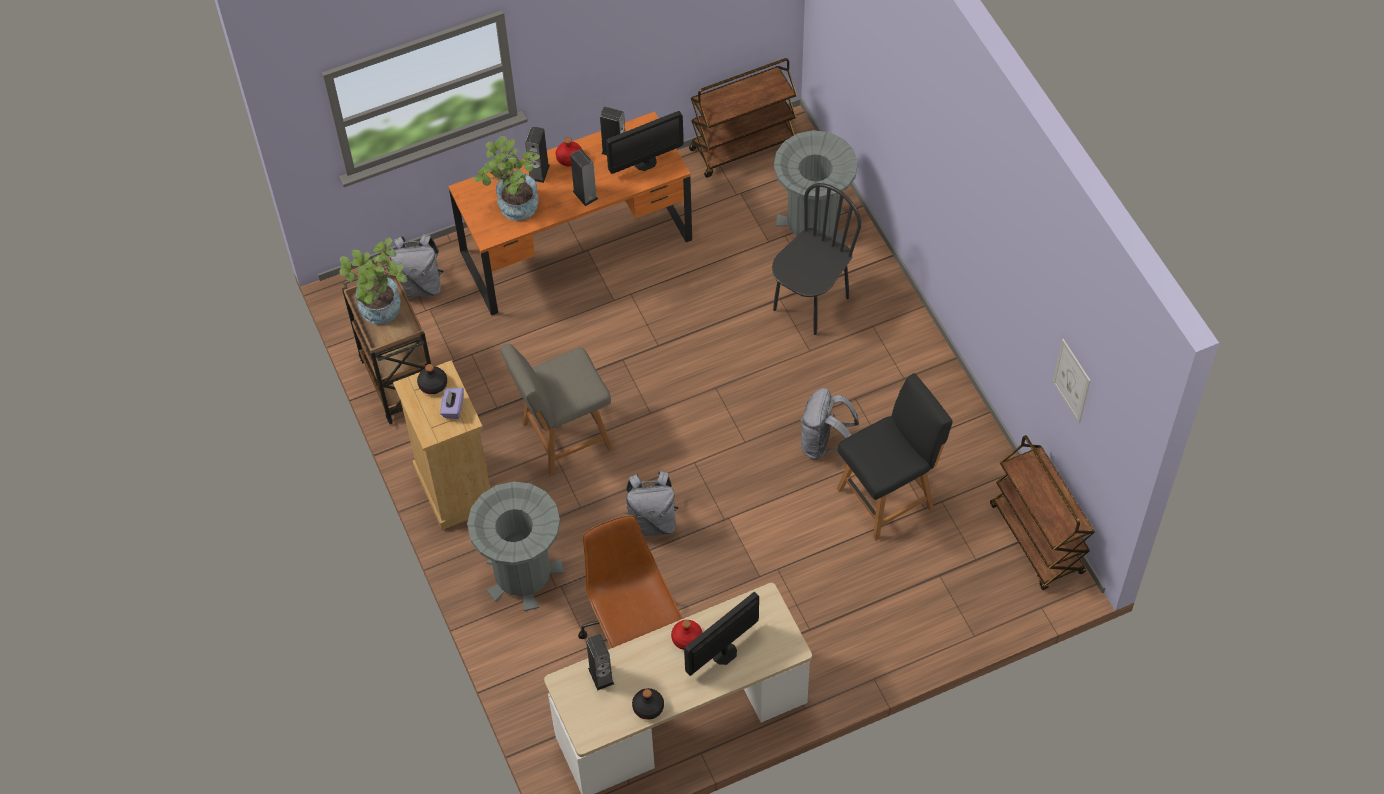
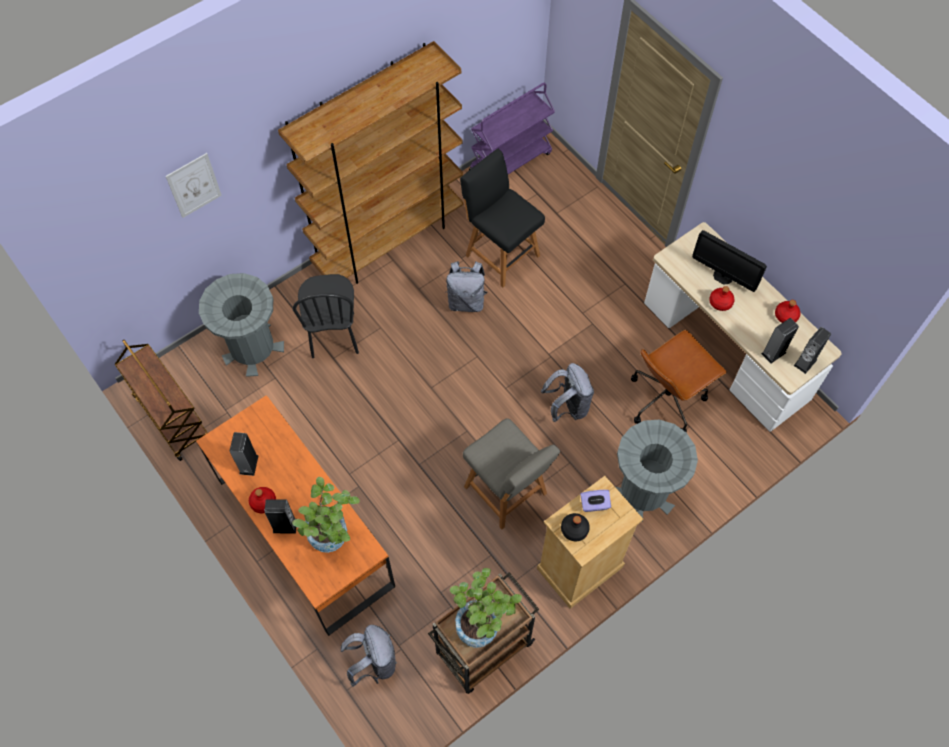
camera: 105 degrees left, 5 degrees up
(585, 195) = (305, 477): speaker -> speaker (805, 362)
(645, 162) = (258, 435): monitor -> none
(648, 707) = (785, 315): black bottle -> red bottle
(810, 303) = (333, 335): black chair -> black chair turned 120 degrees counterclockwise
(934, 378) = (388, 240): none -> brown bookcase
(1037, 539) = (510, 161): brown cart -> purple cart
(1071, 380) = (478, 45): picture -> picture (194, 185)

